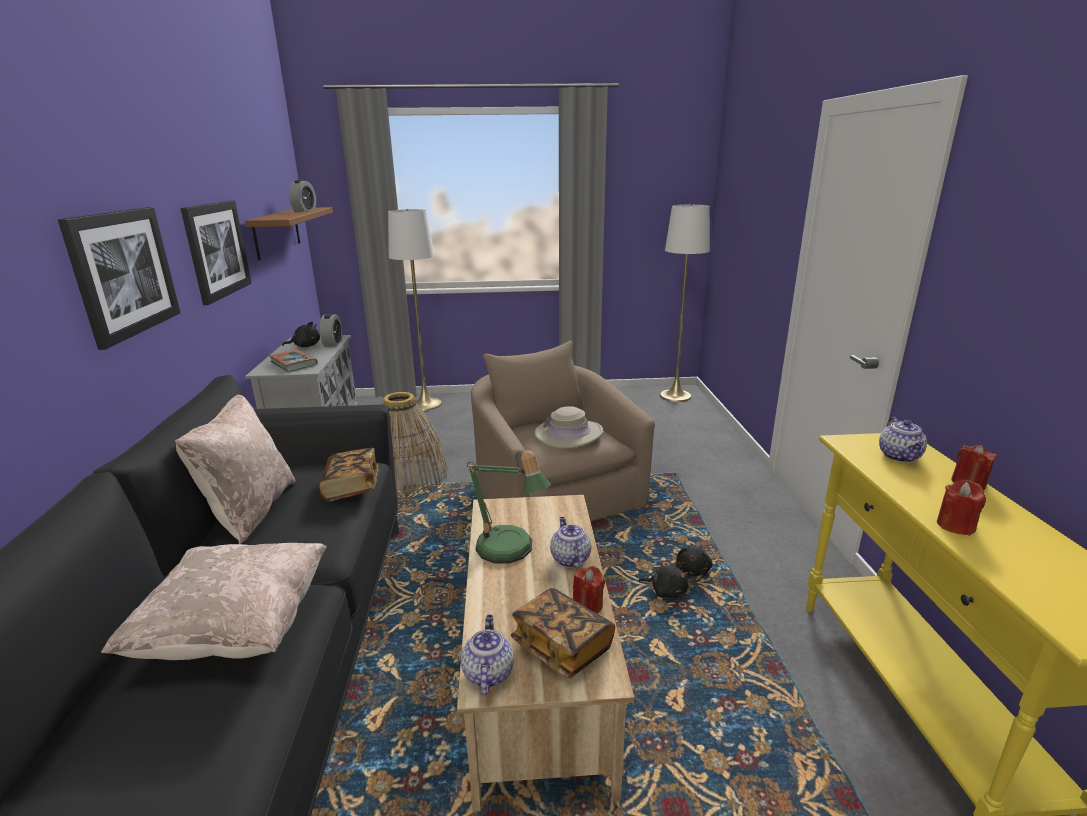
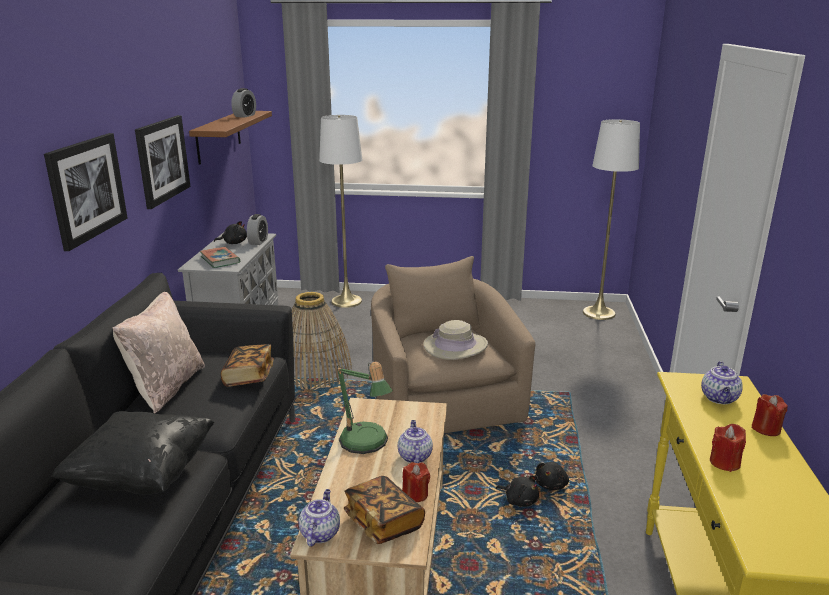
camera: 10 degrees right, 0 degrees up
(236, 629) = (142, 476): beige pillow -> black pillow

